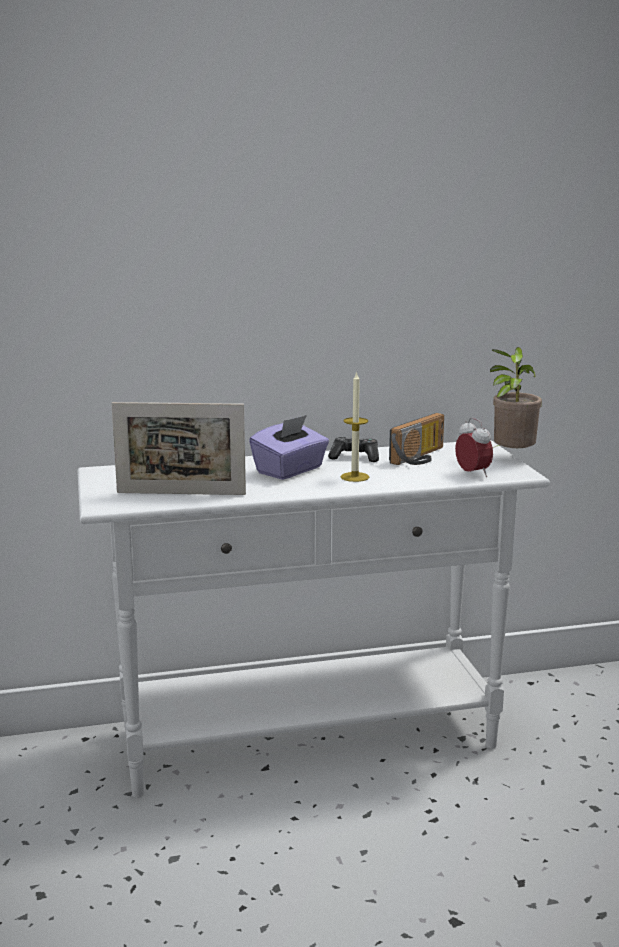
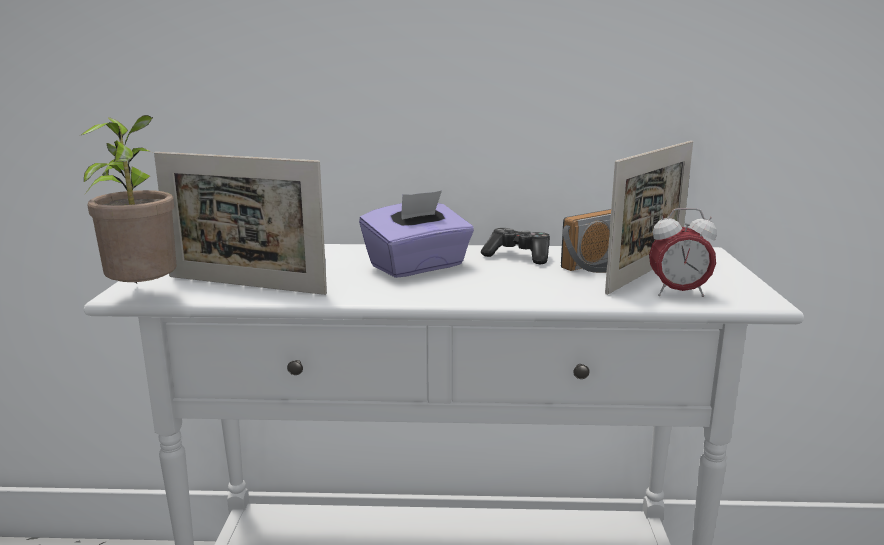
camera: 15 degrees right, 0 degrees up
(354, 477) = (498, 282): candle -> none
(447, 462) = (646, 272): none -> picture frame
(473, 474) = (678, 293): alarm clock -> alarm clock turned 105 degrees clockwise
(510, 458) = (745, 274): potted plant -> potted plant (144, 296)

